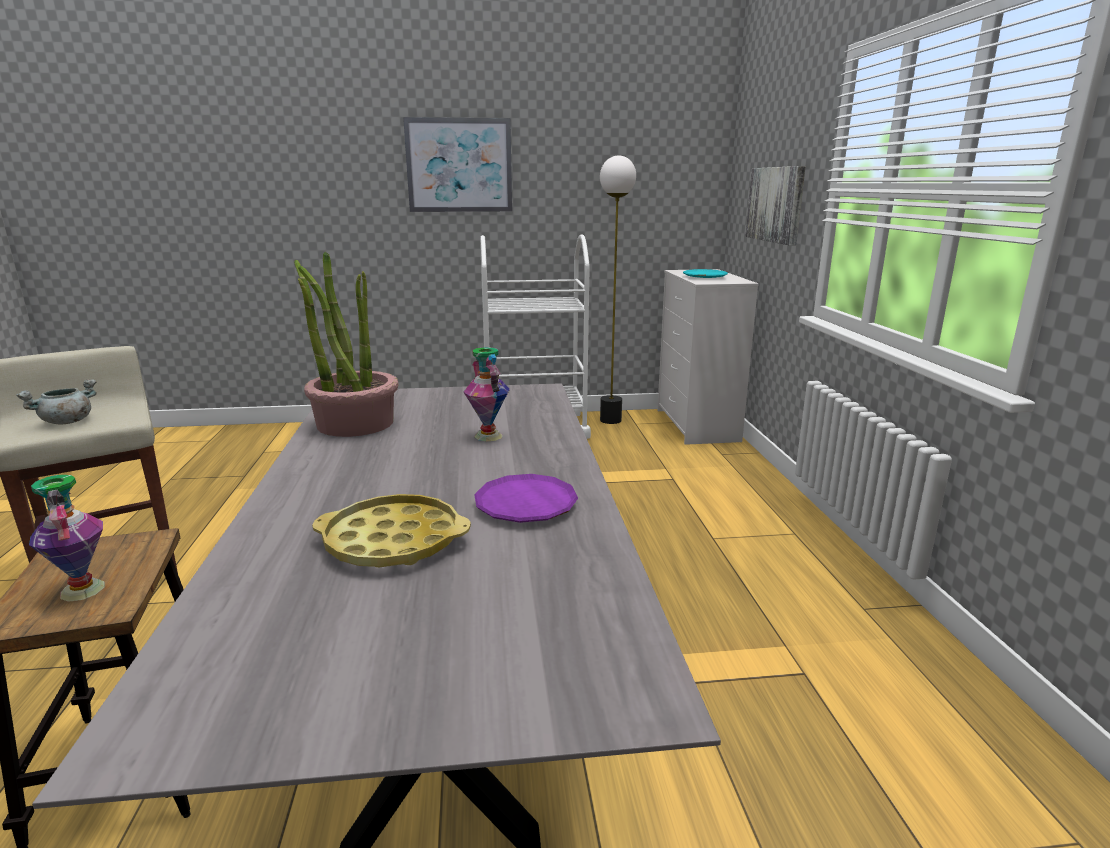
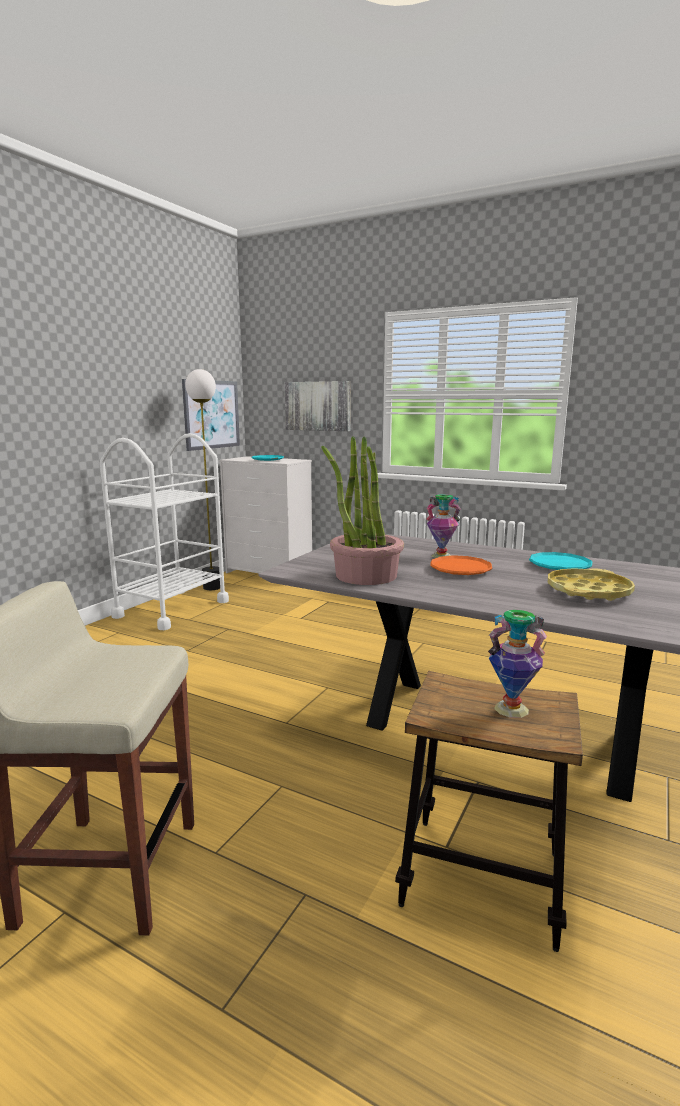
camera: 55 degrees left, 5 degrees down
(67, 422) = (104, 678): grey cooking pot -> none
(428, 455) = (460, 570): none -> orange plate
(459, 165) = (68, 372): picture -> picture (211, 414)
(526, 505) = (559, 566): purple plate -> turquoise plate

